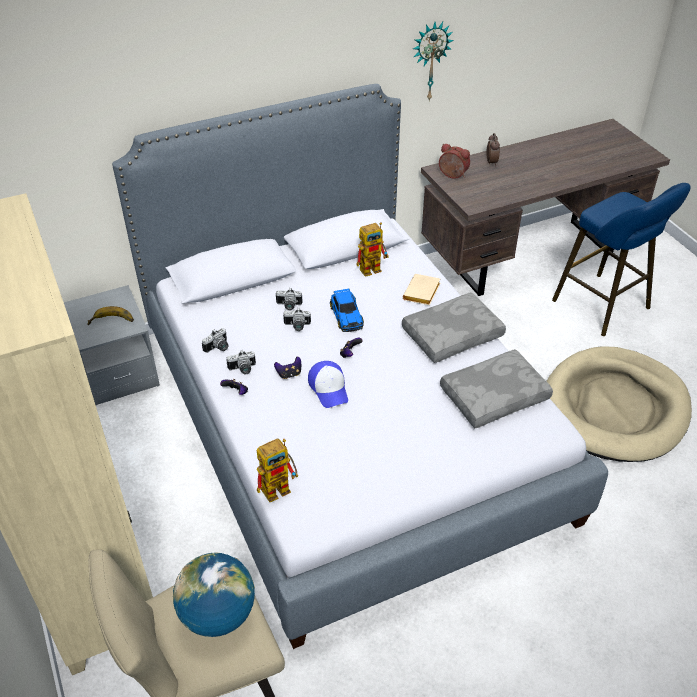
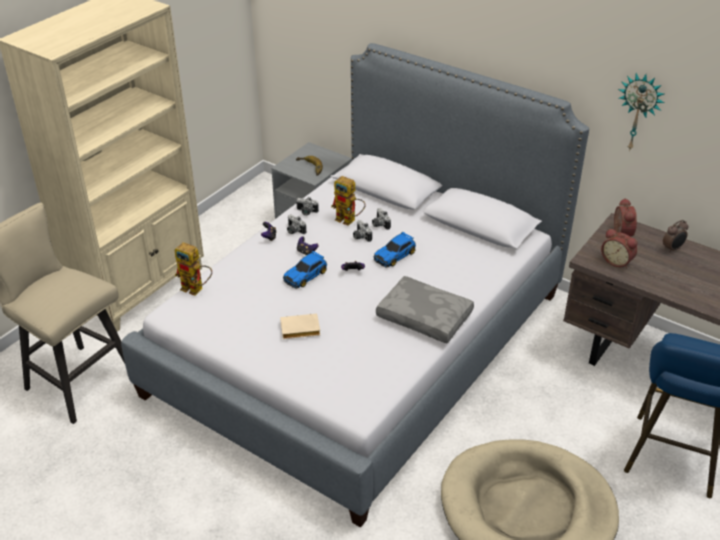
camera: 60 degrees right, 5 degrees down
(218, 615) = (61, 292): globe -> none
(329, 388) = (306, 275): cap -> toy car
(373, 268) = (467, 247): toy robot -> toy robot (349, 220)
(422, 293) = (461, 284): beige book -> beige book (299, 330)
(487, 193) = (617, 261): none -> alarm clock
(494, 395) = (372, 363): grey pillow -> none

